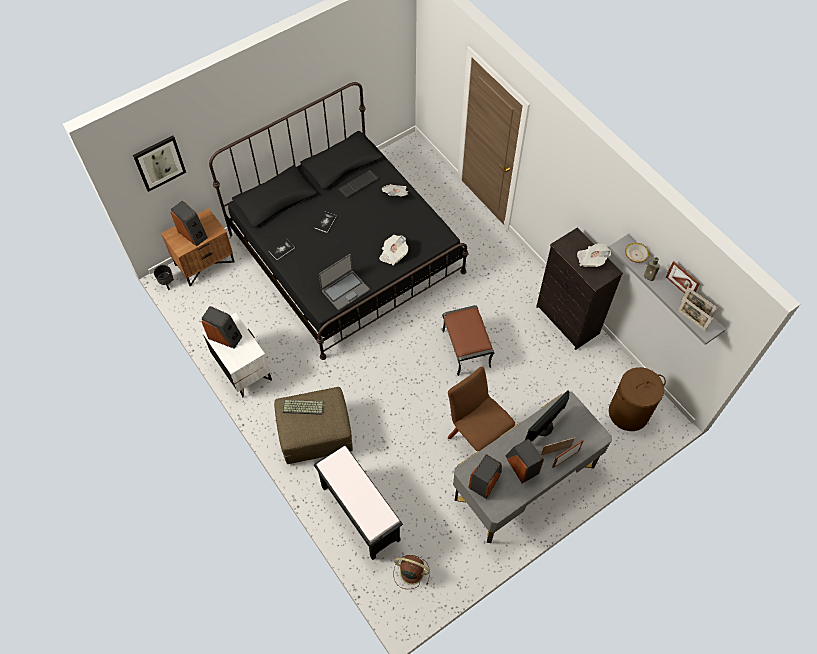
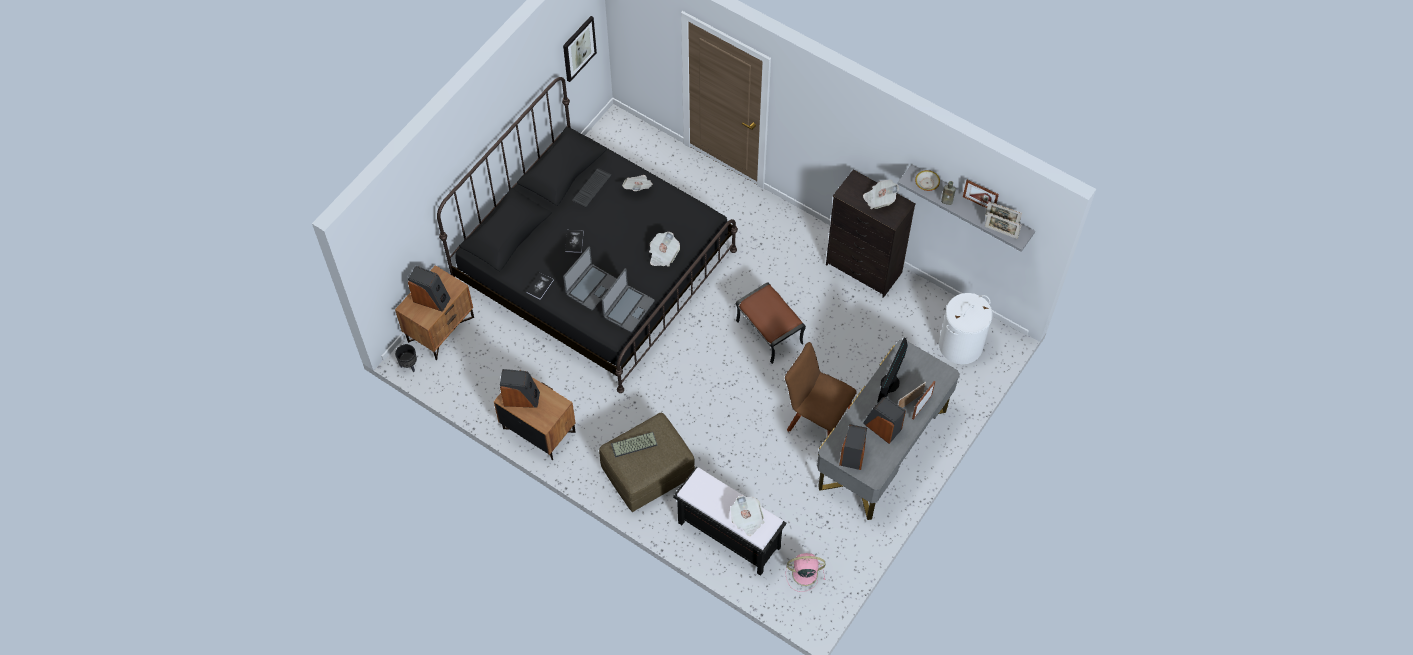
camera: 20 degrees left, 0 degrees up
(159, 163) = (394, 232): picture -> picture (578, 48)
(242, 369) = (538, 431): white nightstand -> brown nightstand
(322, 263) = (591, 287): none -> laptop
(367, 509) = (747, 519): none -> newspaper
(410, 572) = (803, 574): brown fan -> pink fan
(628, 412) = (960, 345): brown laundry basket -> white laundry basket

